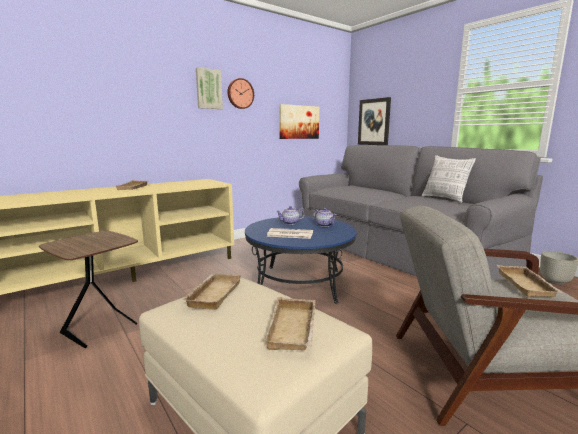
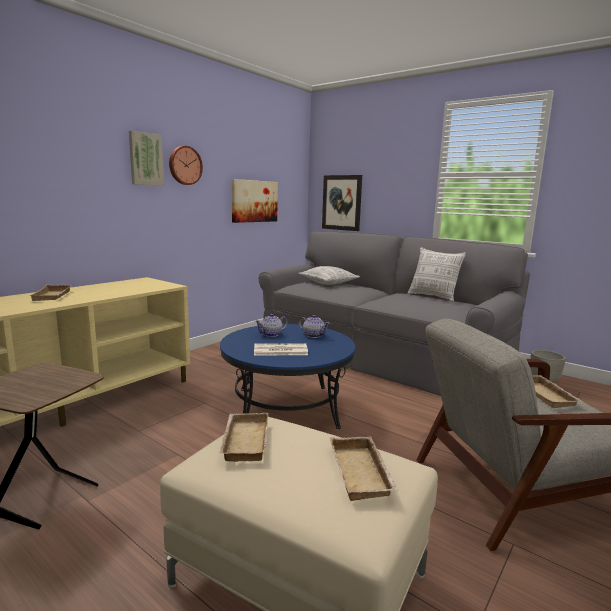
camera: 15 degrees left, 0 degrees up
(355, 187) = (328, 283): none -> pillow

